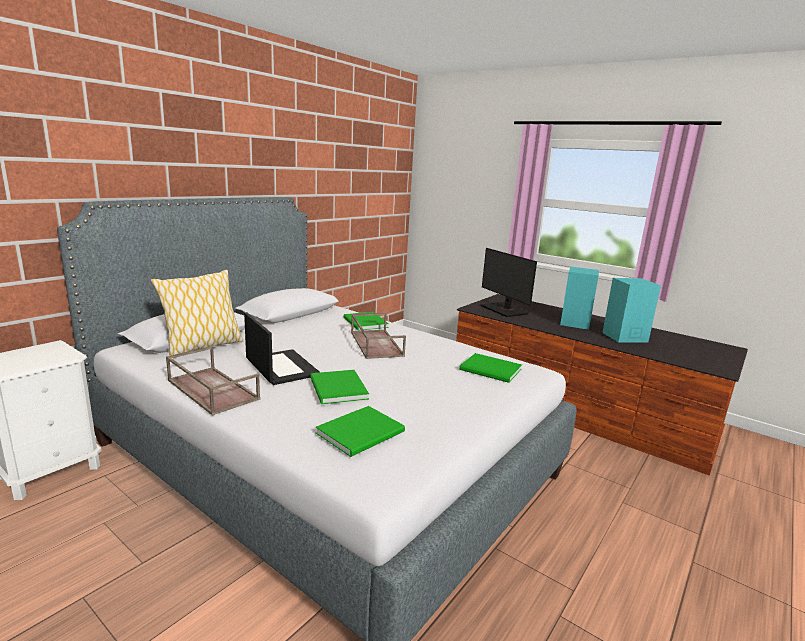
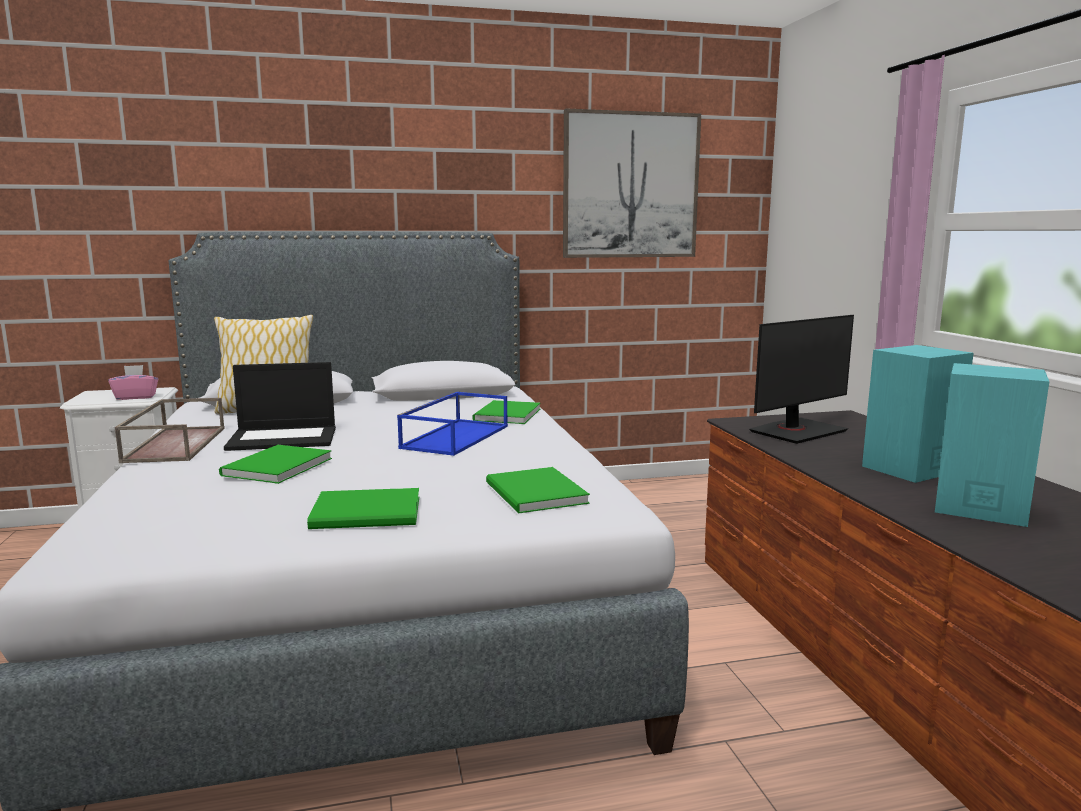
camera: 40 degrees right, 5 degrees down
(52, 356) = (136, 397): none -> pink tissue box
(281, 367) = (284, 438): laptop -> laptop turned 75 degrees clockwise
(355, 165) = (630, 186): none -> picture
(363, 432) = (182, 509): green book -> green book (370, 513)
(375, 343) = (455, 436): brown tray -> blue tray
(504, 310) = (797, 431): monitor -> monitor turned 135 degrees counterclockwise

